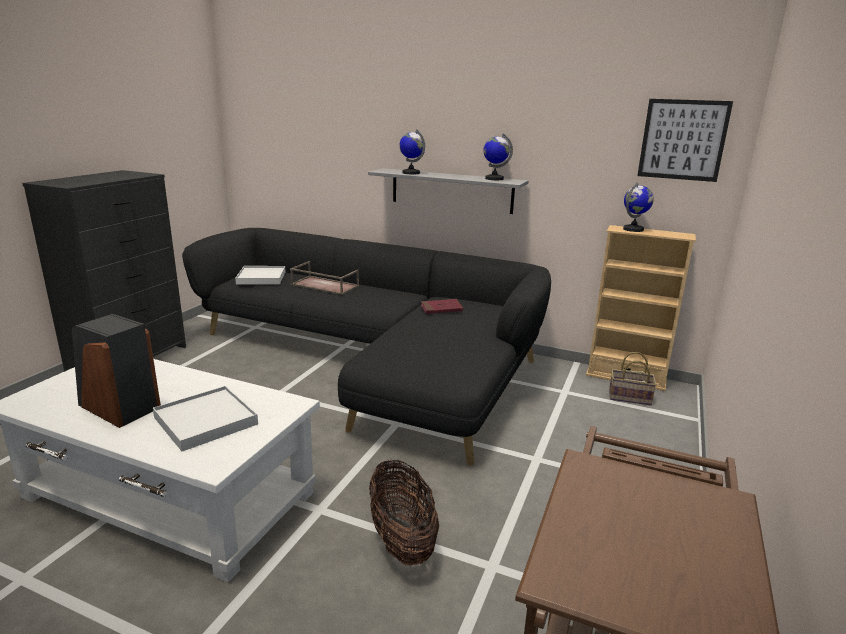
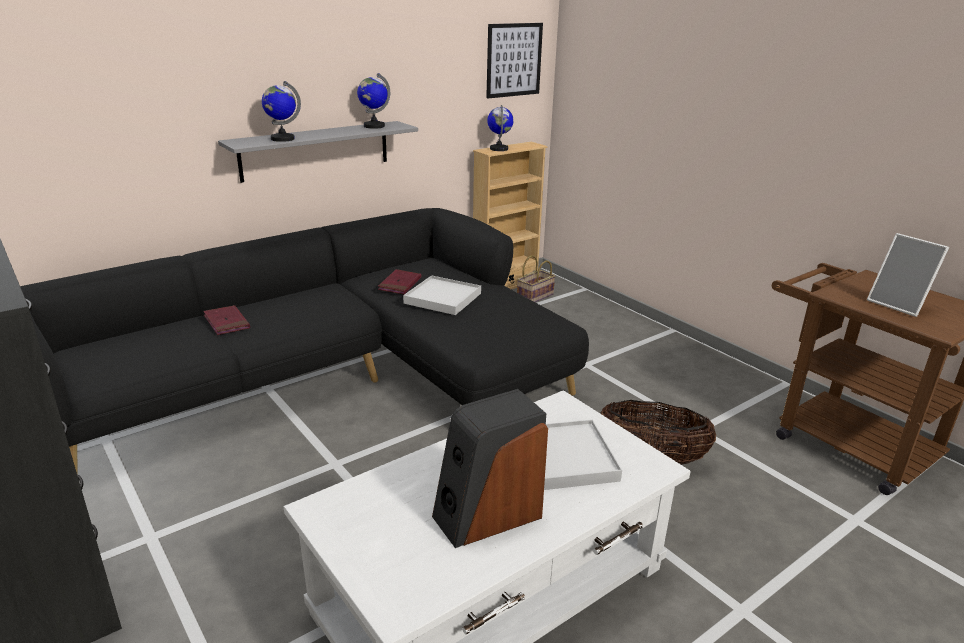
camera: 60 degrees left, 5 degrees up
(261, 278) = (121, 355): white tray -> white tray (443, 298)
(324, 285) = (226, 322): brown tray -> red book
(626, 530) = (898, 305): none -> picture frame

